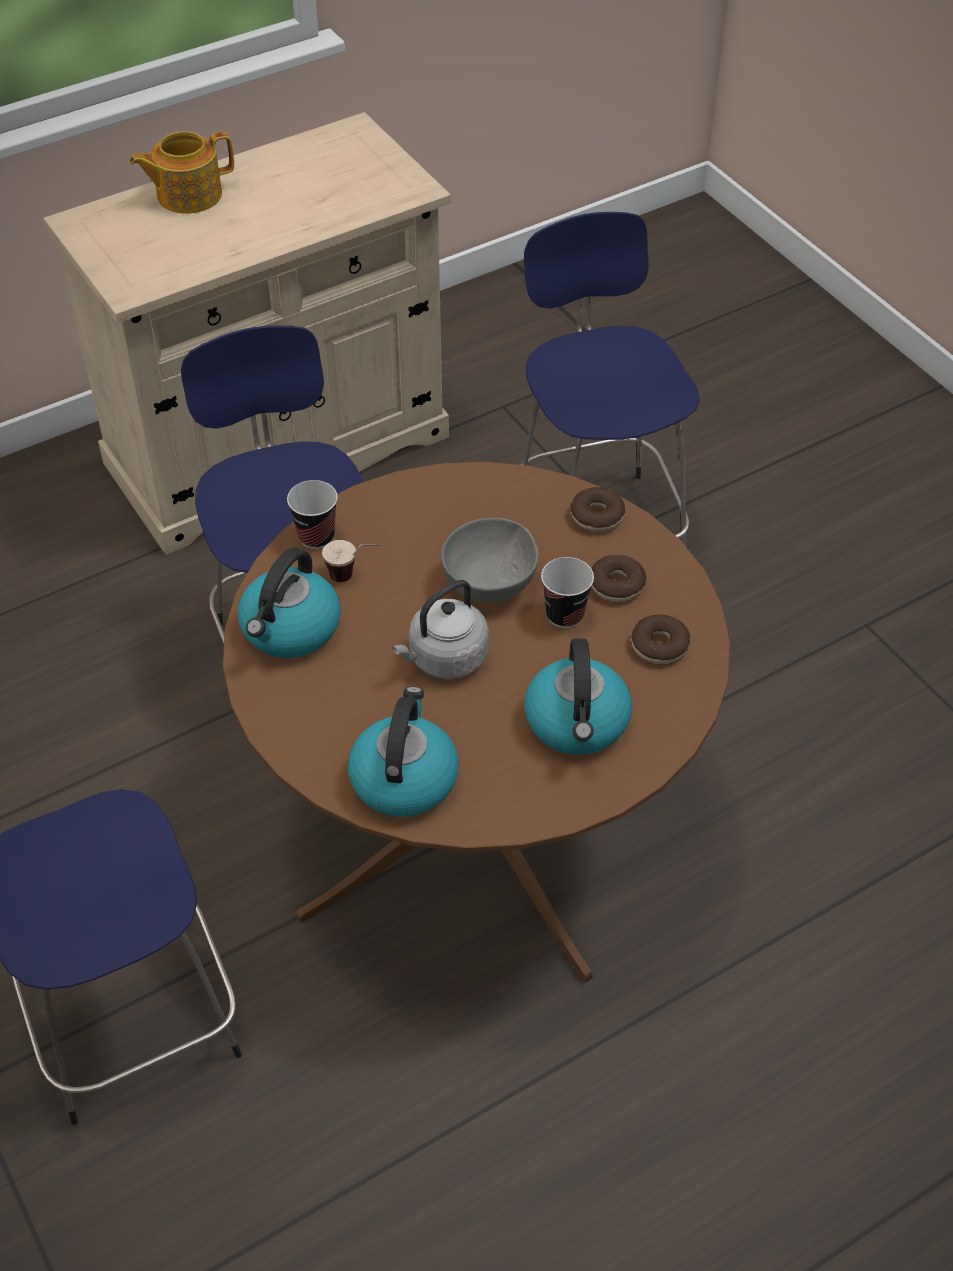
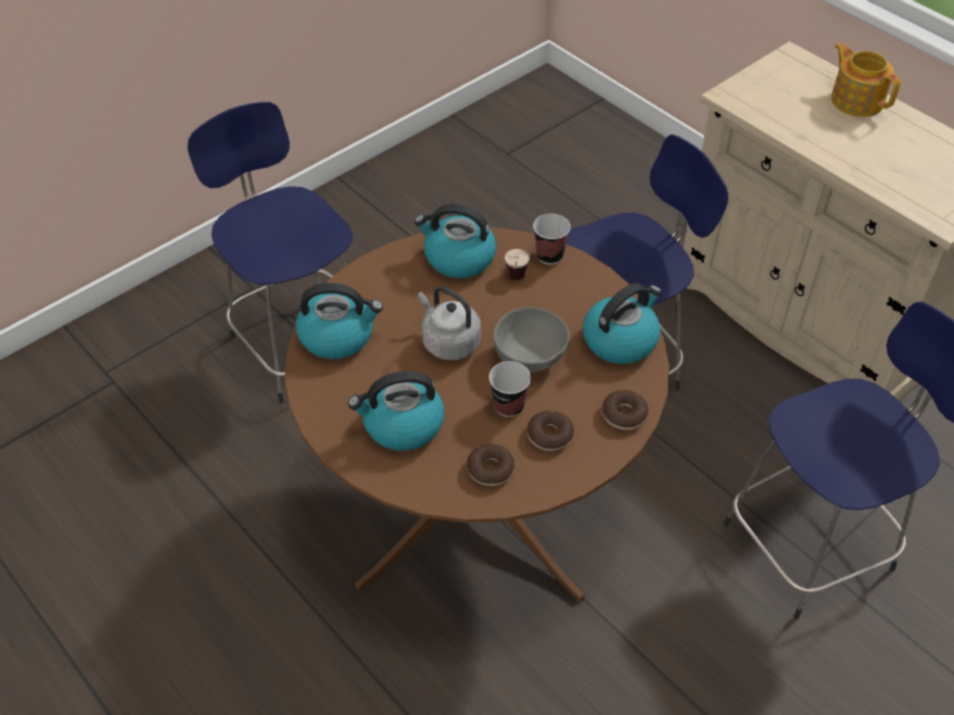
camera: 80 degrees right, 0 degrees up
(481, 497) = (620, 340): none -> kettle

